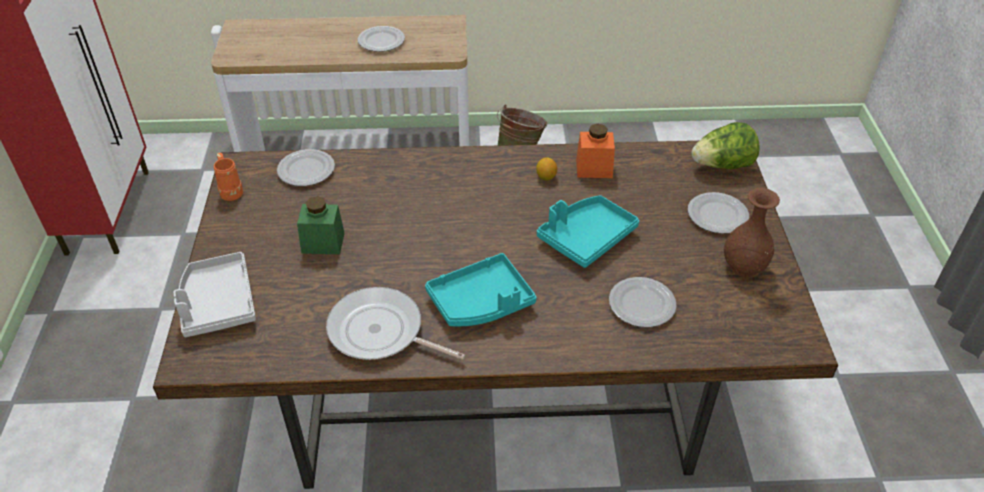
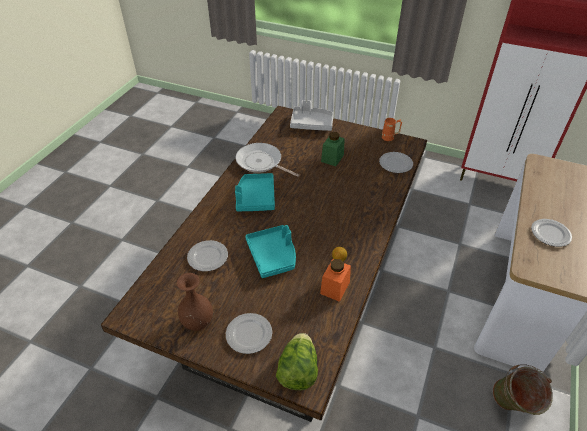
camera: 115 degrees right, 0 degrees up
(380, 332) = (261, 162): frying pan -> frying pan turned 105 degrees counterclockwise

